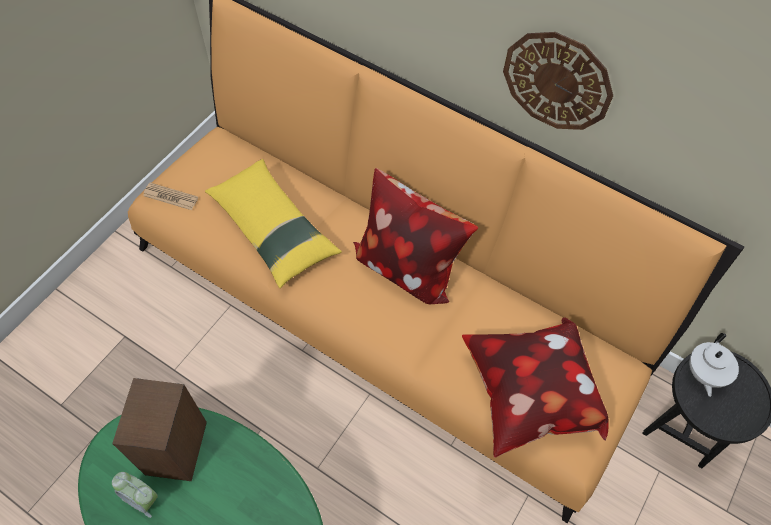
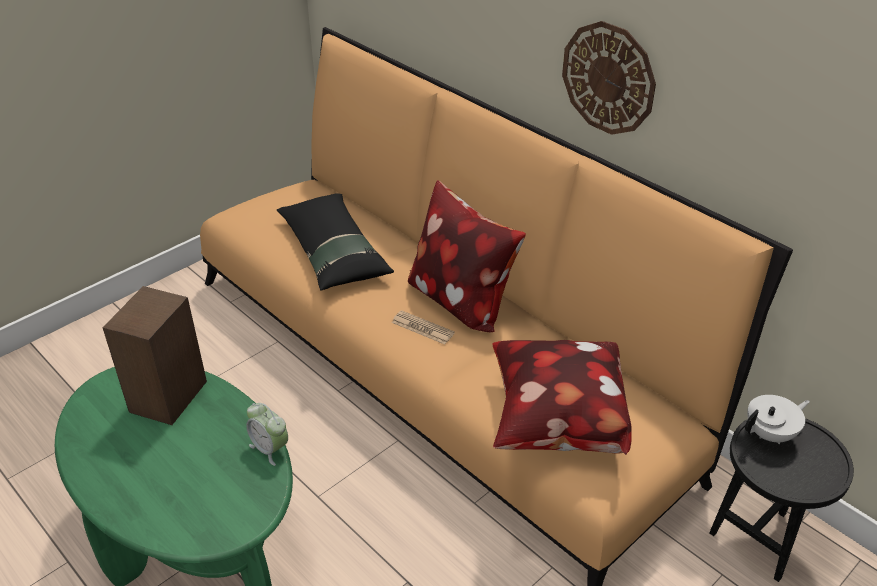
camera: 15 degrees right, 20 degrees down
(142, 499) = (118, 430): alarm clock -> alarm clock (270, 449)
(170, 197) = (243, 215): newspaper -> newspaper (422, 328)
(273, 229) = (333, 252): yellow pillow -> black pillow
(704, 373) = (770, 434): white teapot -> white teapot turned 150 degrees counterclockwise

